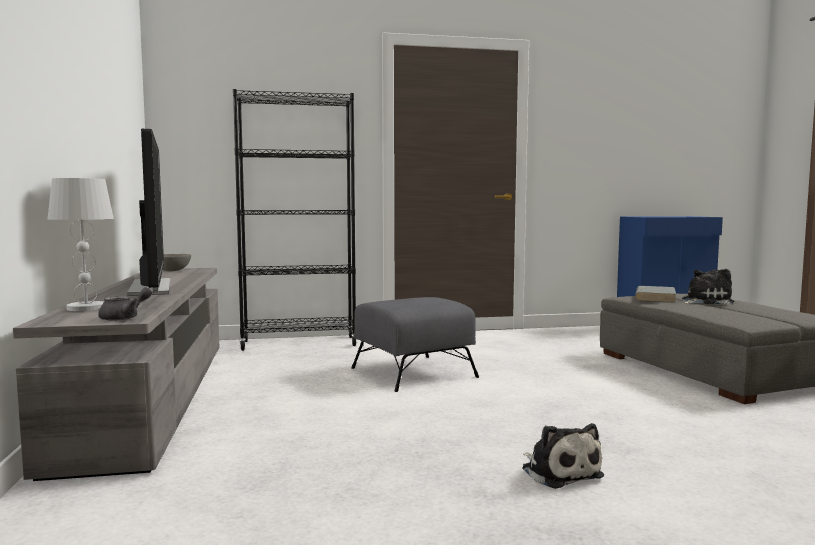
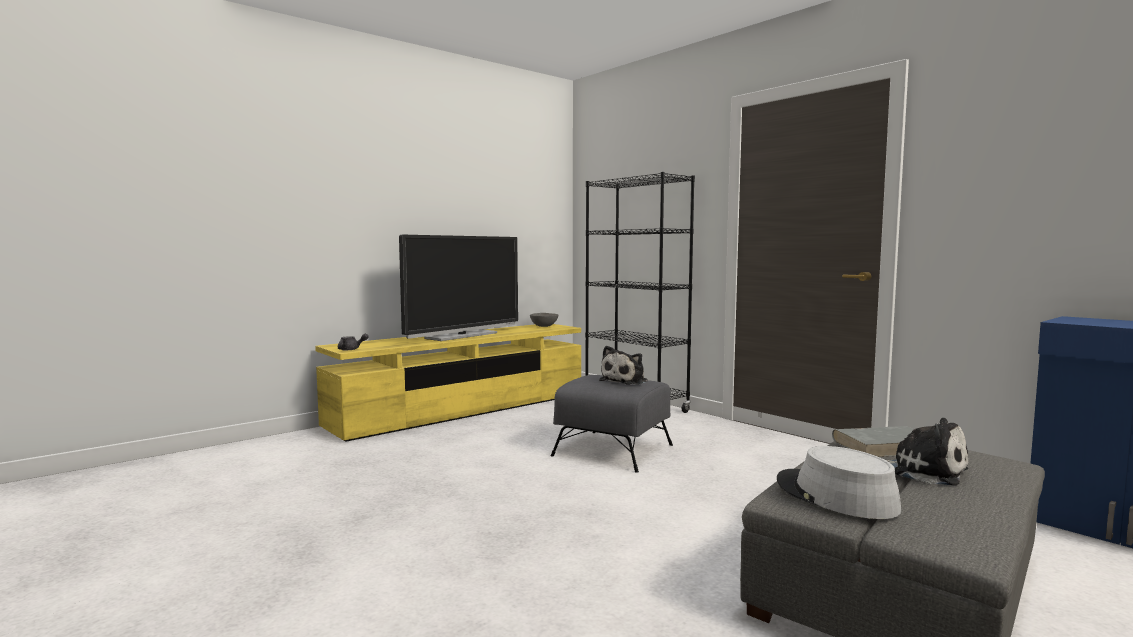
camera: 60 degrees right, 0 degrees up
(86, 308) = (377, 342): white table lamp -> none
(152, 395) = (463, 410): grey tv stand -> yellow tv stand
(559, 472) = (417, 536): plush toy -> plush toy (625, 381)
(746, 315) = (835, 496): none -> grey hat

